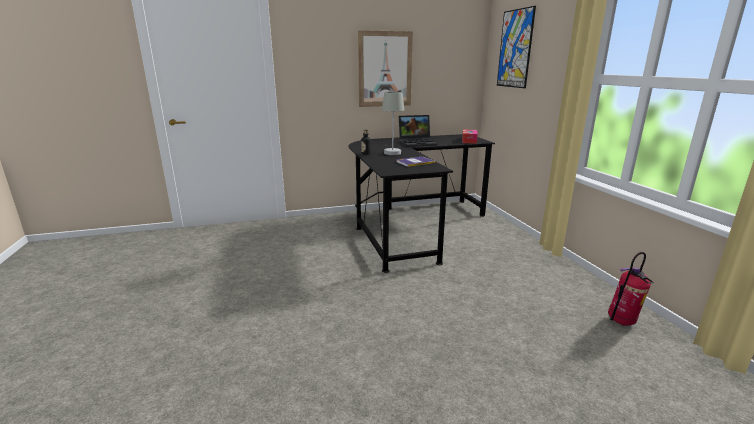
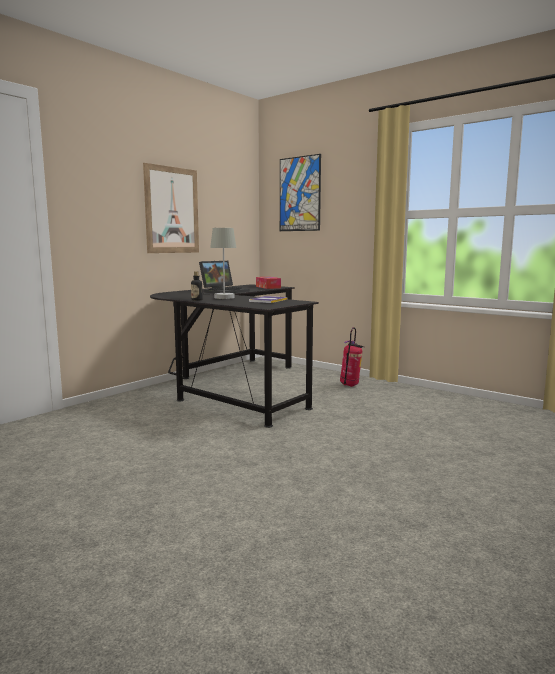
camera: 35 degrees left, 10 degrees down
(621, 322) = (490, 411): fire extinguisher -> fire extinguisher (350, 386)

